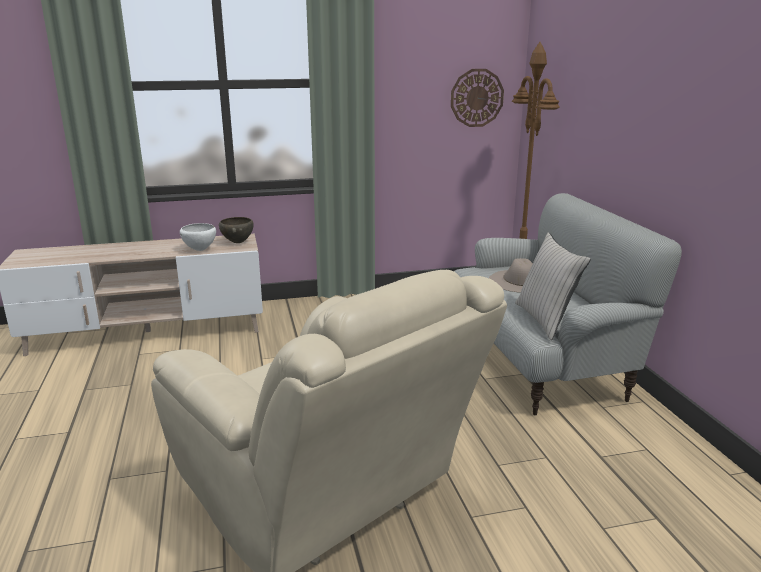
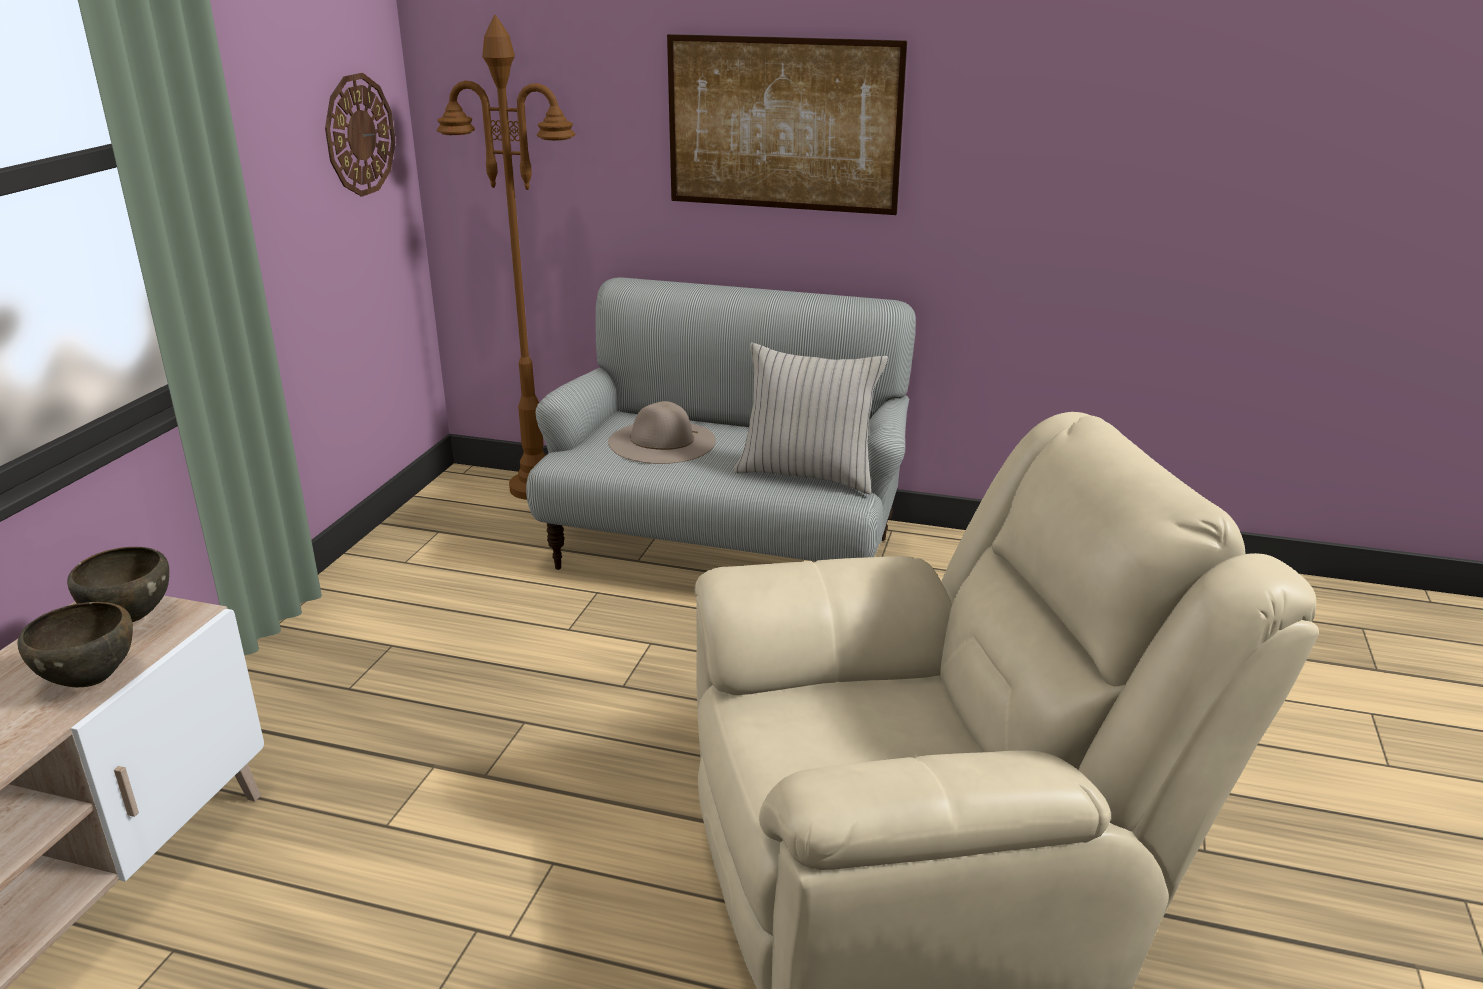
camera: 60 degrees left, 5 degrees up
(200, 250) = (91, 681): white bowl -> brown bowl
(643, 111) = (783, 124): none -> picture

